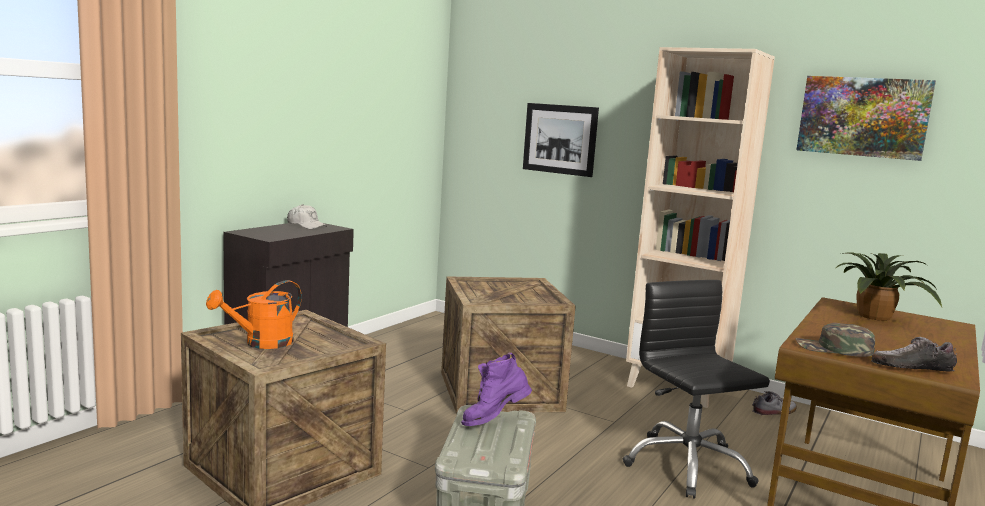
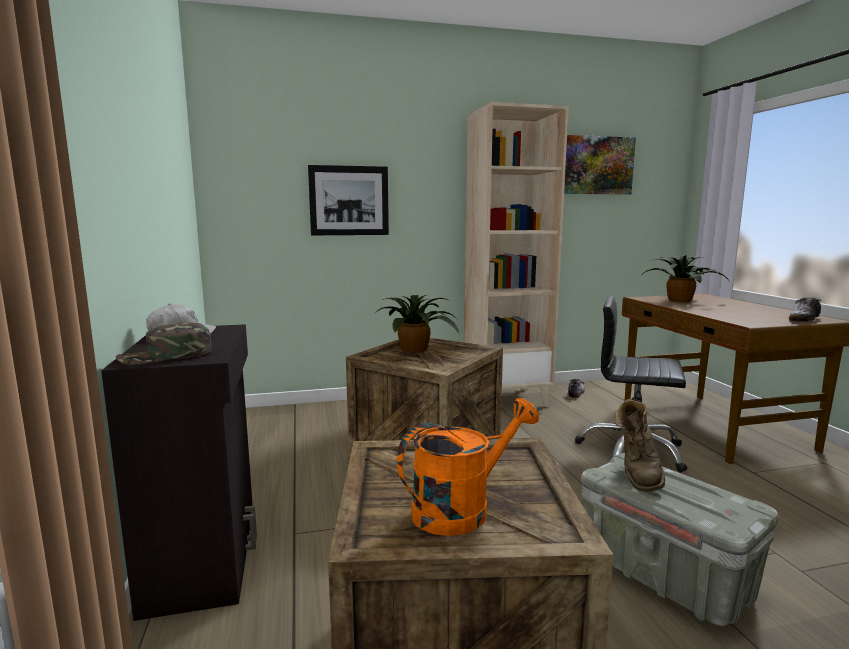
camera: 45 degrees left, 0 degrees up
(261, 343) = (462, 508): orange watering can -> orange watering can turned 120 degrees counterclockwise
(494, 420) = (638, 473): purple boot -> brown boot
(508, 287) = (416, 350): none -> potted plant
(833, 349) = (757, 321): green cap -> green cap (166, 356)

